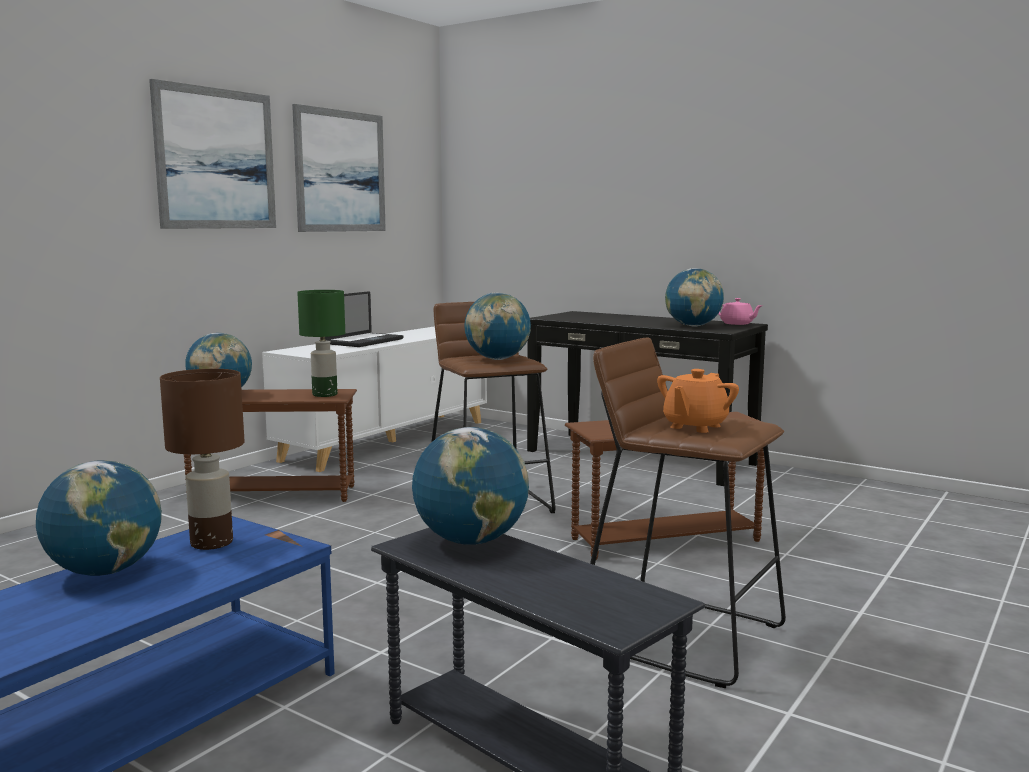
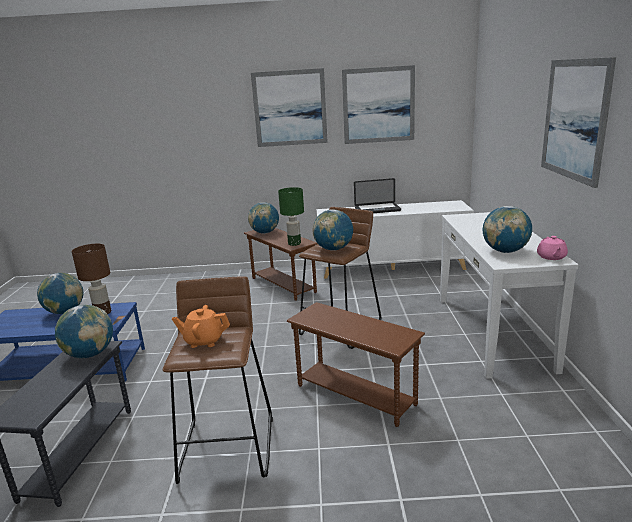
camera: 55 degrees right, 10 degrees up
(640, 457) = (493, 332): black console table -> white console table
(717, 171) = (574, 119): none -> picture

